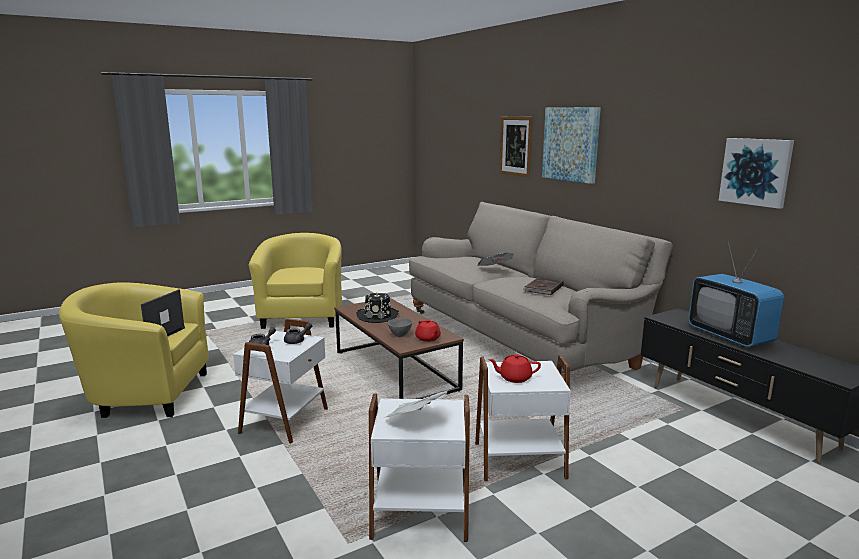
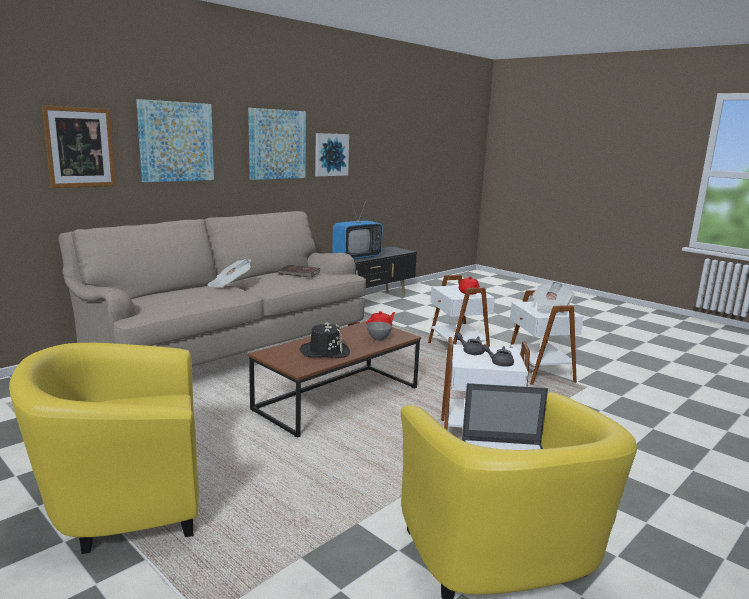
camera: 105 degrees left, 0 degrees up
(668, 151) = (277, 144): none -> picture

